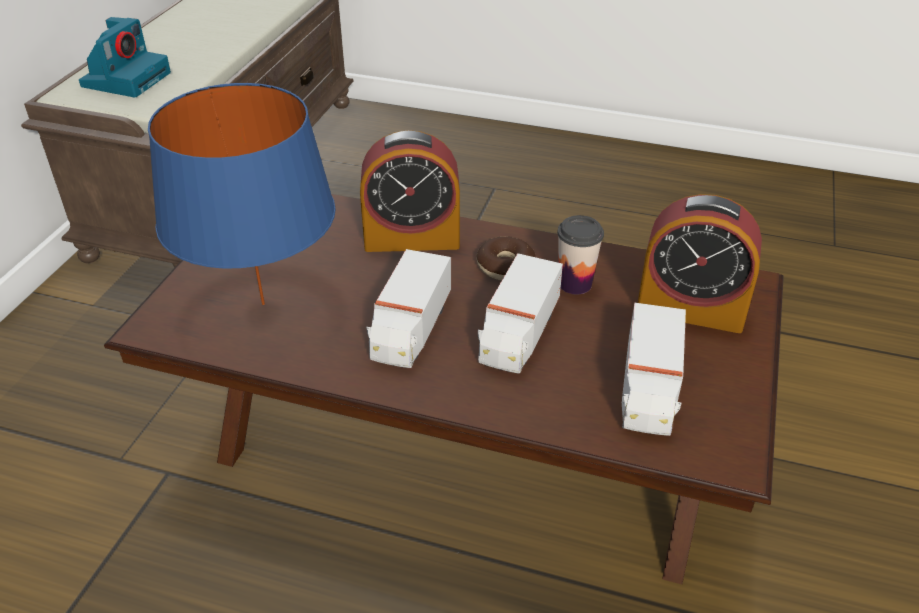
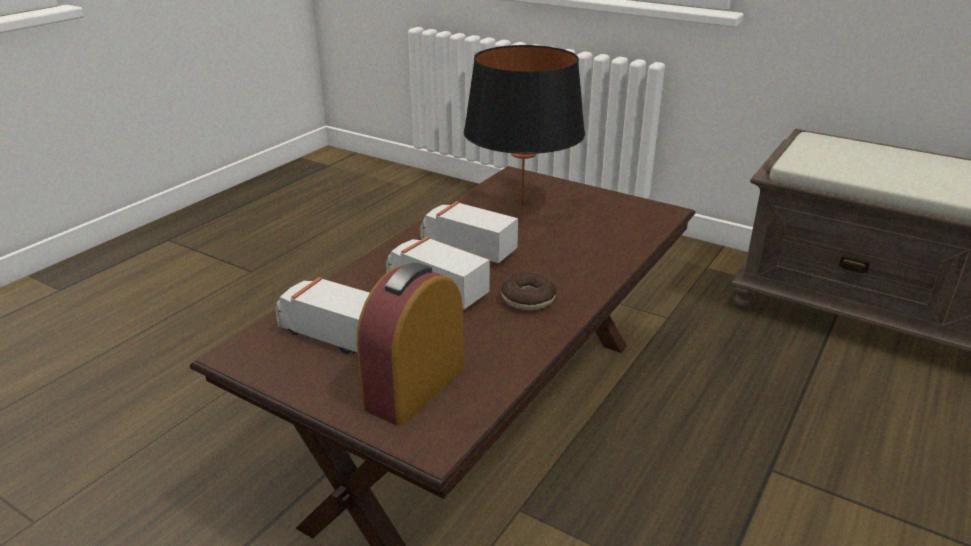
camera: 105 degrees right, 10 degrees down
(126, 78) = (848, 155): camera -> none
(263, 304) = (521, 204): blue table lamp -> black table lamp
(412, 238) = (586, 263): alarm clock -> none
(575, 284) = (486, 329): cup -> none

